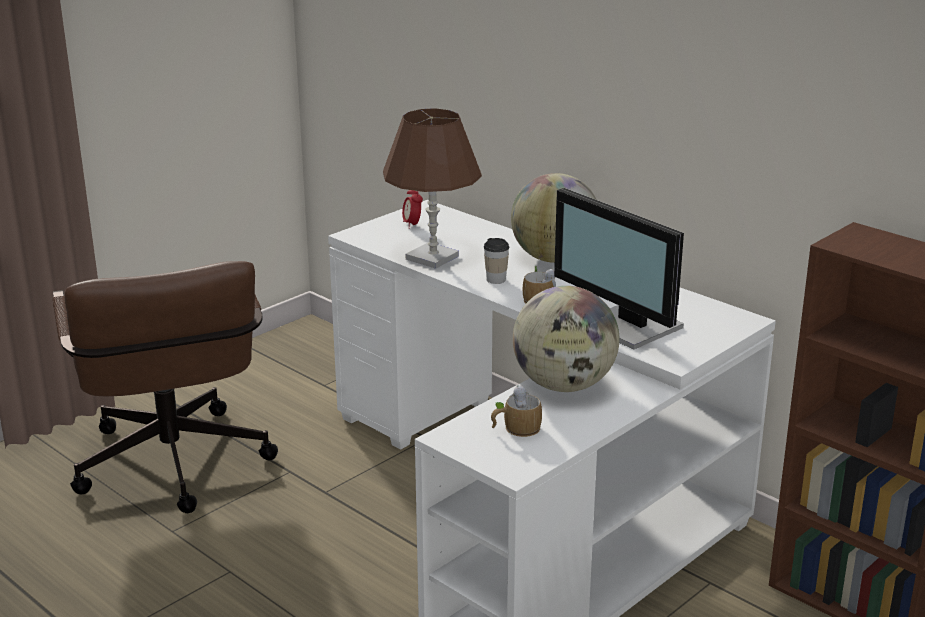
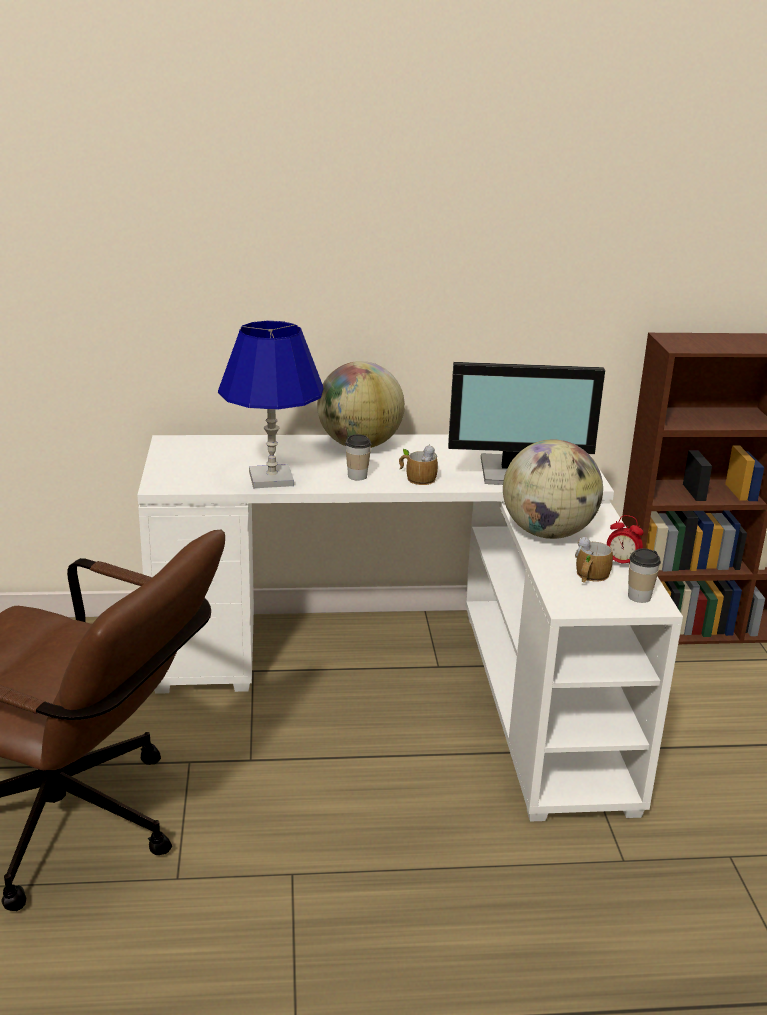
camera: 50 degrees left, 0 degrees up
(412, 225) = (191, 459): alarm clock -> alarm clock (621, 564)
(432, 258) = (271, 478): brown table lamp -> blue table lamp
(517, 461) = (639, 597): none -> cup

